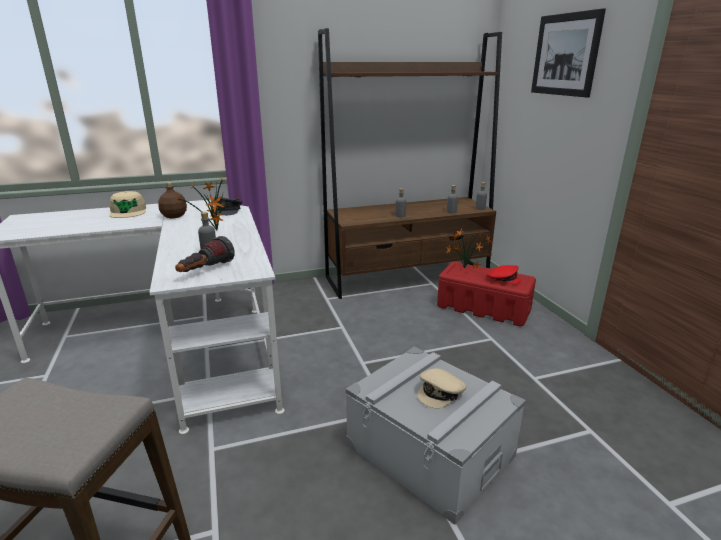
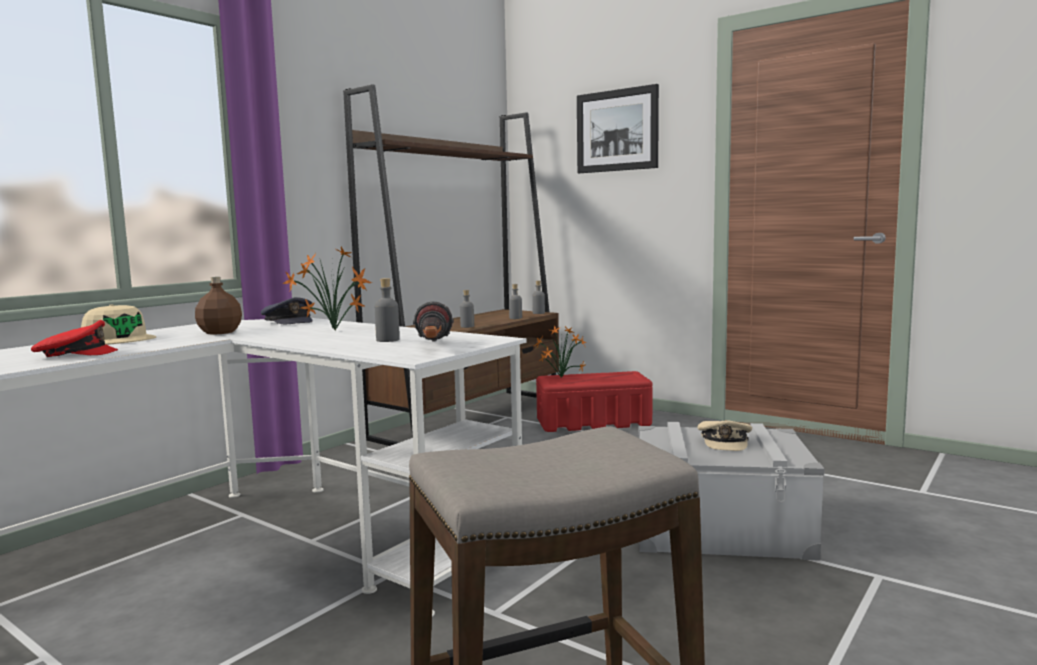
camera: 35 degrees left, 15 degrees down
(503, 279) = (612, 377): red cap -> red cap (75, 354)

